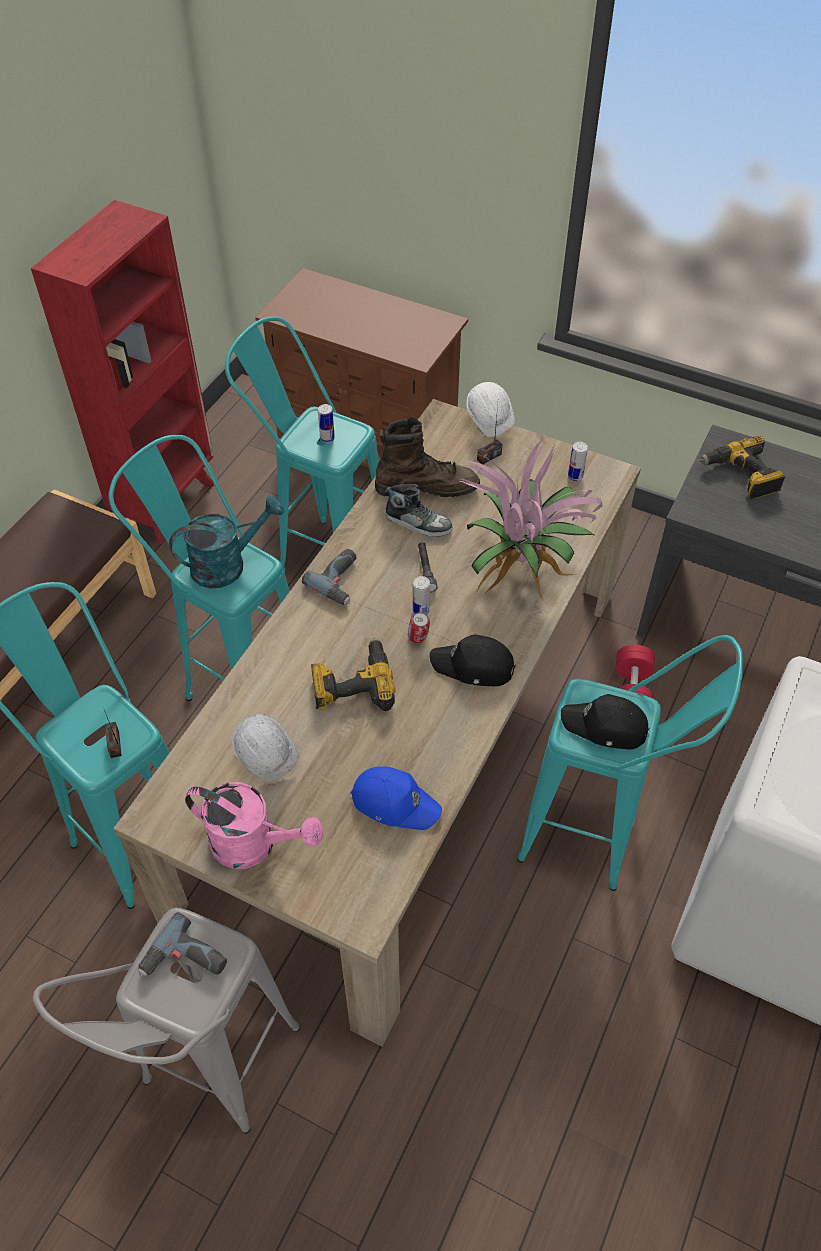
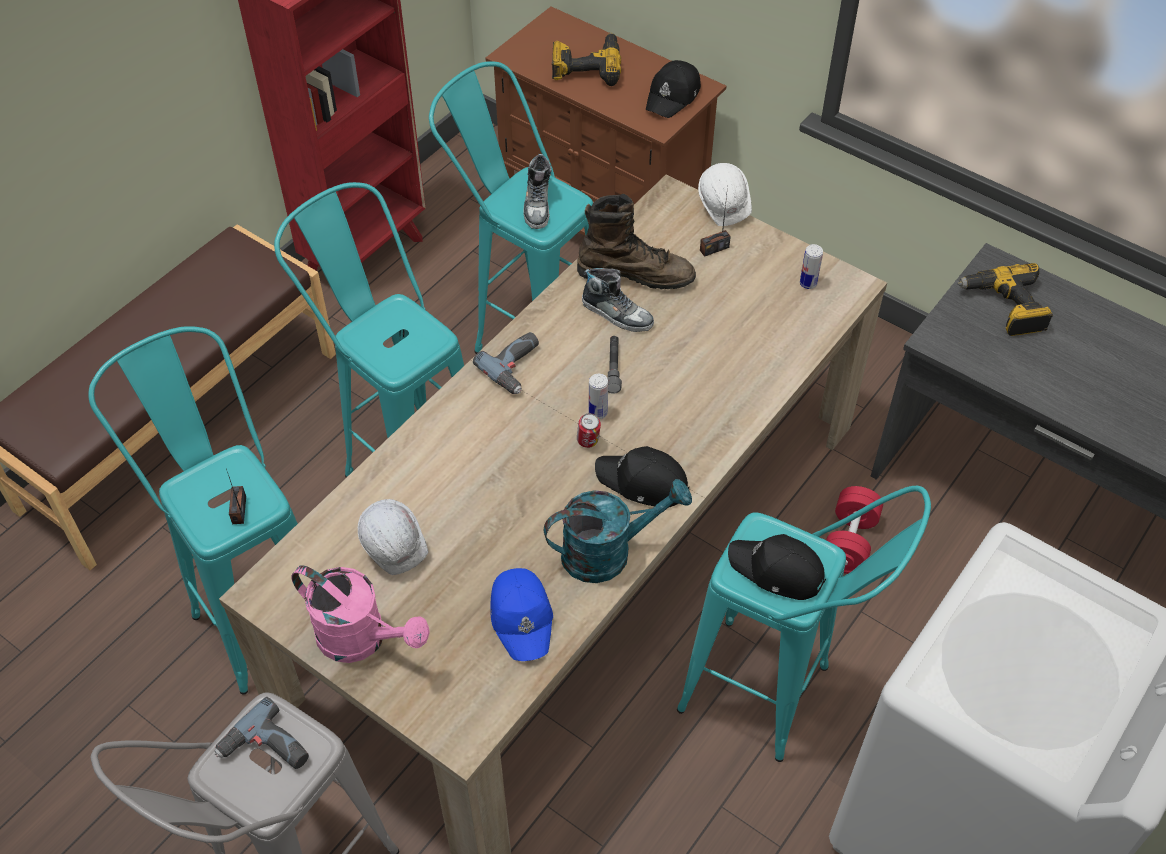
camera: 10 degrees right, 0 degrees up
(228, 564) = (398, 332): turquoise watering can -> turquoise watering can (608, 551)
(327, 438) = (538, 205): can -> shoe
(352, 684) = (505, 482): power drill -> power drill (586, 67)
(395, 802) = (522, 617): blue cap -> blue cap turned 45 degrees clockwise
(425, 332) = (673, 96): none -> black cap
(523, 571) = (723, 383): potted plant -> none

